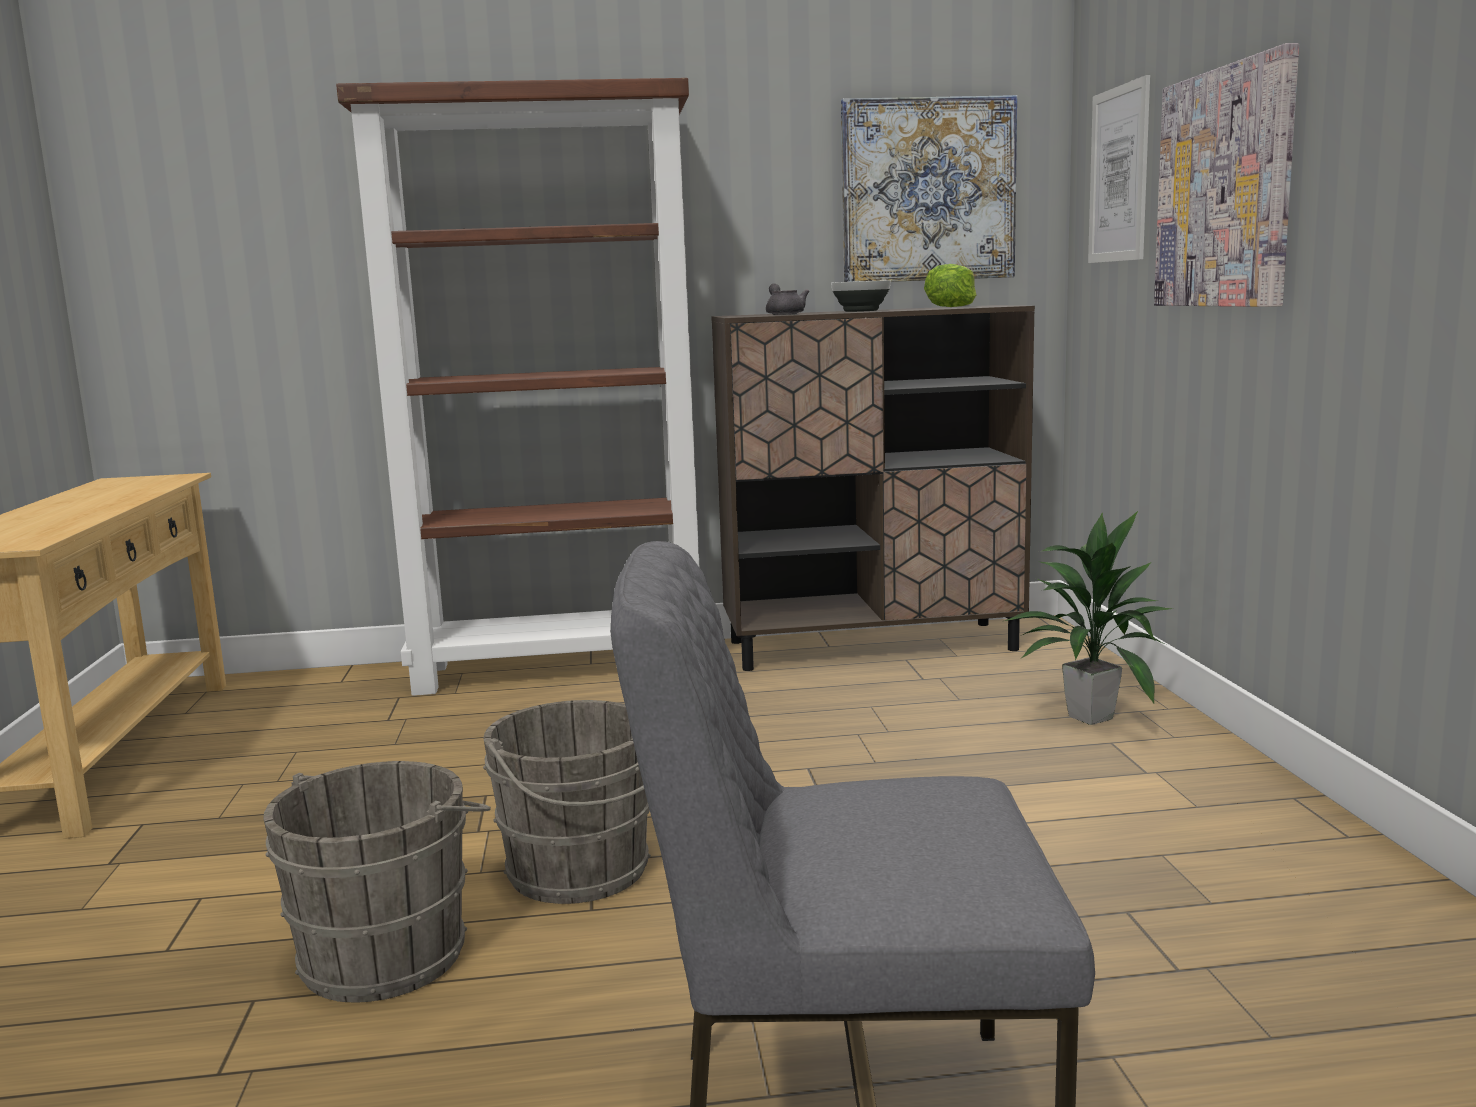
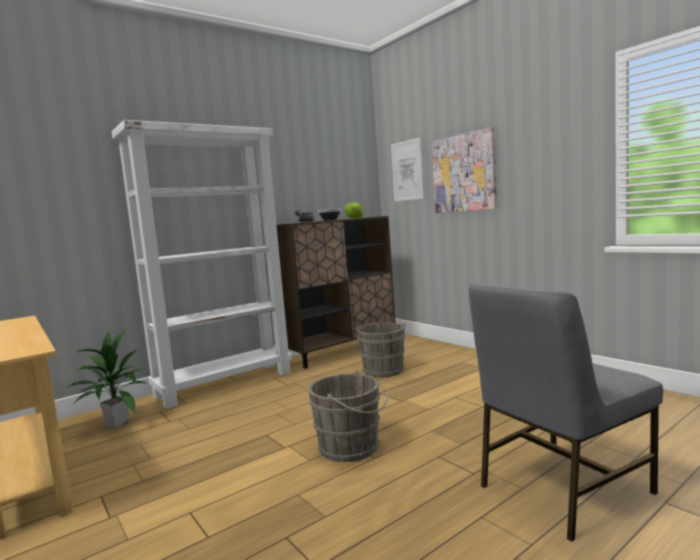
camera: 30 degrees left, 5 degrees down
(391, 951) = (319, 498): grey bucket -> grey bucket (383, 369)
(563, 669) = (225, 384): brown bookcase -> white bookcase
(928, 190) = (336, 176): picture -> none
(1088, 717) = (444, 357): potted plant -> potted plant (116, 424)

